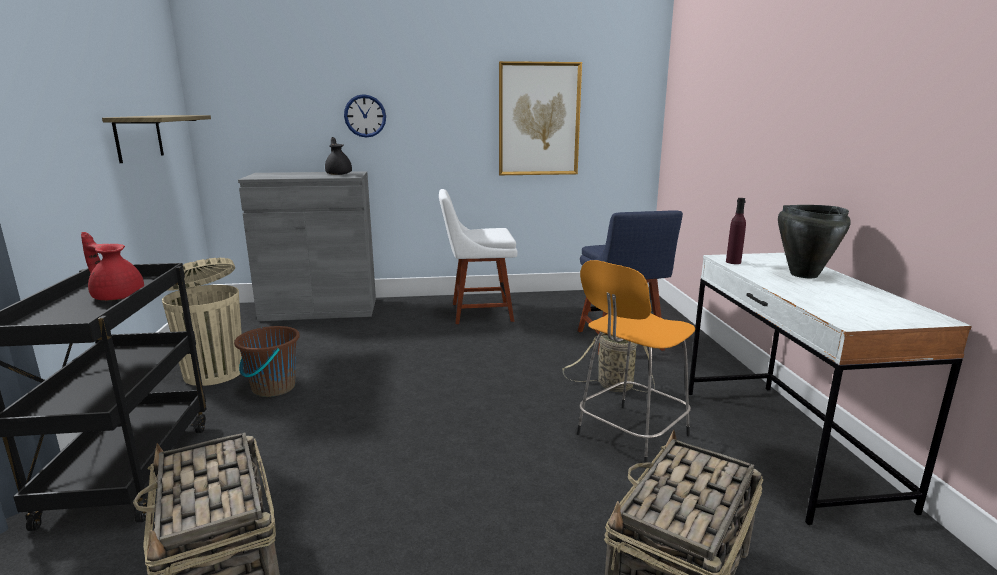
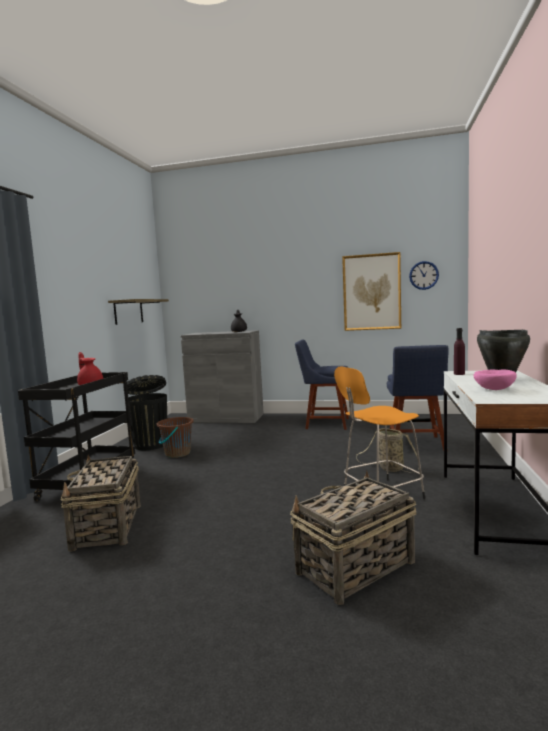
camera: 20 degrees right, 10 degrees down
(213, 372) = (150, 444): beige trash can -> black trash can
(365, 116) = (258, 296): wall clock -> wall clock (423, 275)
(477, 312) = (324, 423): white chair -> blue chair
(824, 297) = (494, 389): none -> pink bowl

